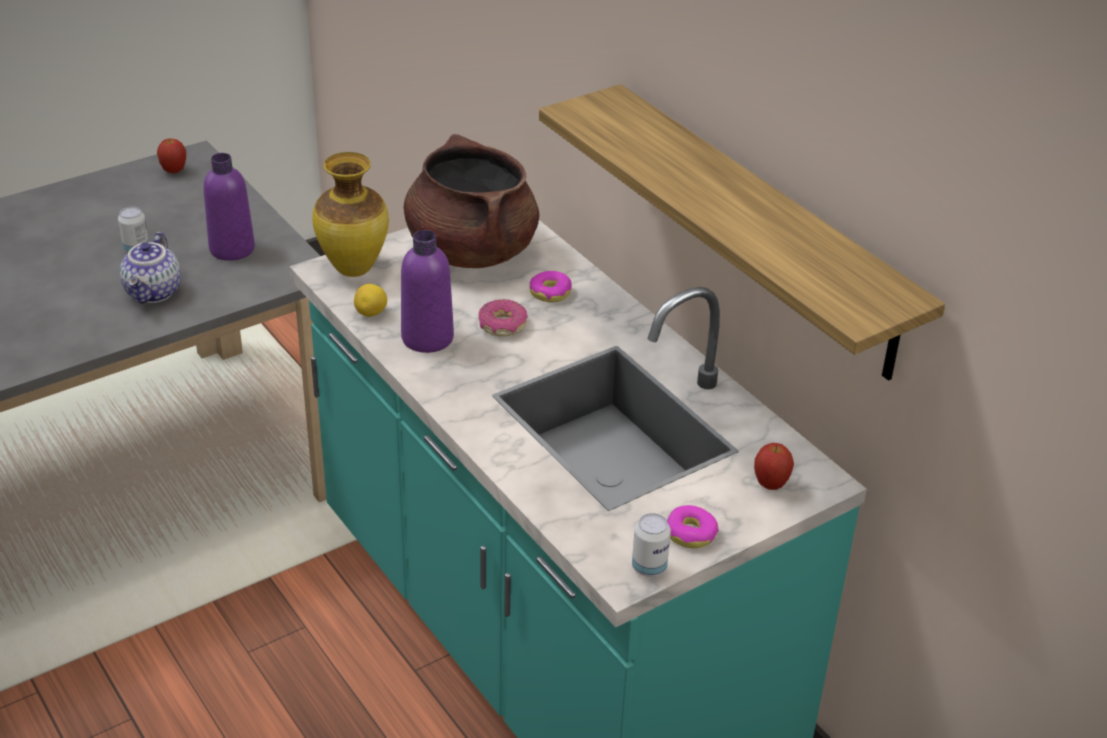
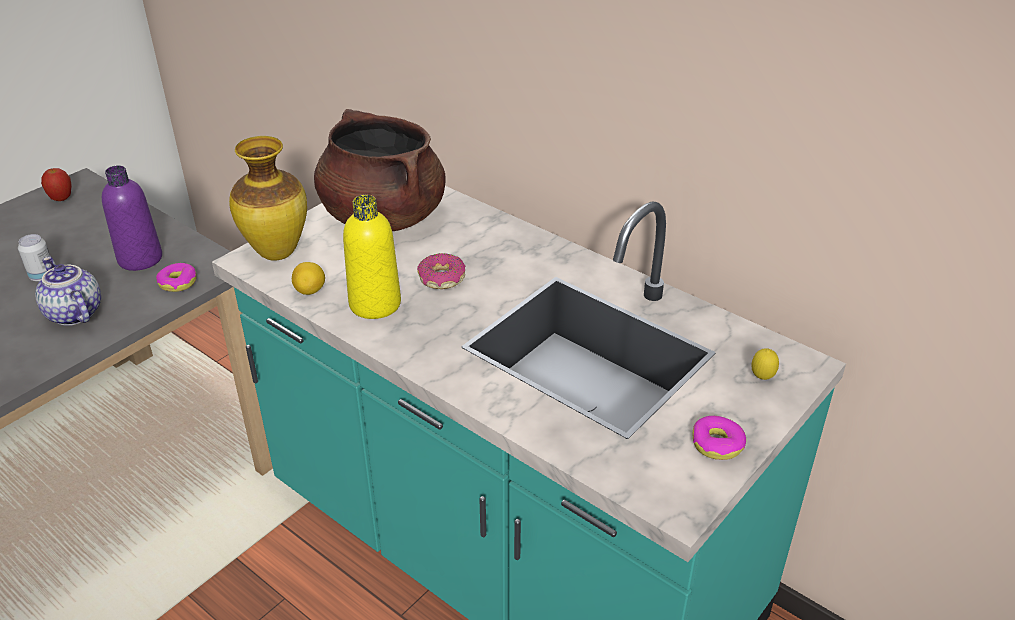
camera: 15 degrees left, 0 degrees up
(154, 292) = (73, 314): teapot -> teapot turned 150 degrees clockwise
(427, 338) = (375, 304): purple bottle -> yellow bottle
(550, 292) = (472, 241): donut -> donut (178, 282)
(649, 567) = (697, 490): can -> none
(760, 230) = (697, 137): shelf -> none
(770, 484) = (762, 378): apple -> lemon

